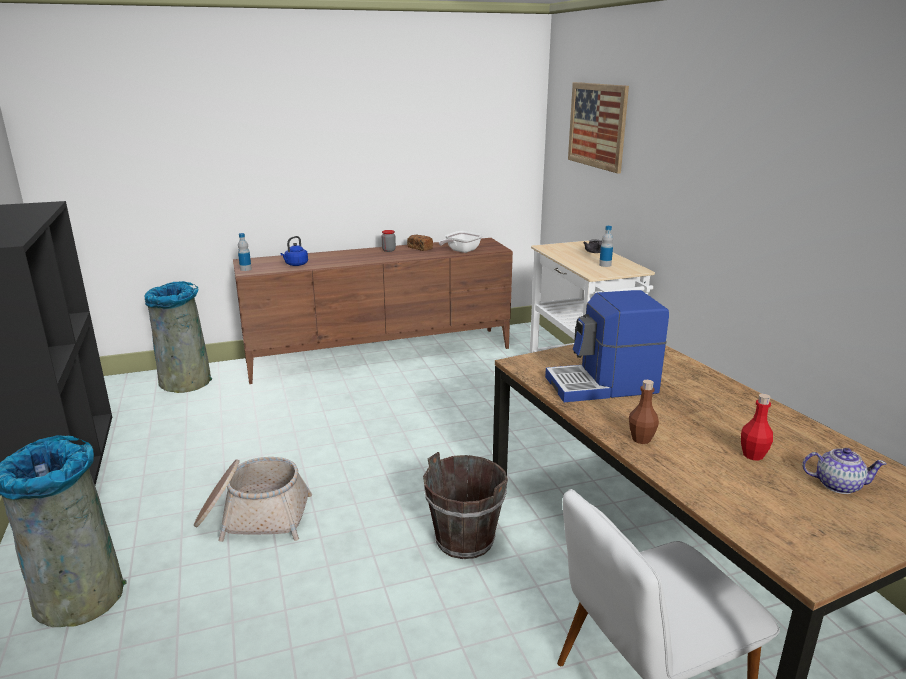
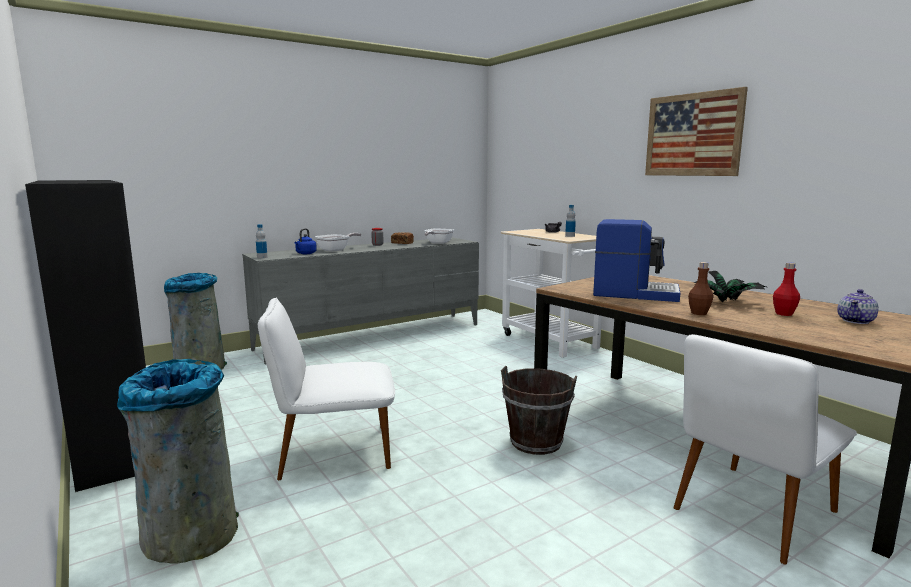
camera: 15 degrees left, 10 degrees down
(253, 517) = (335, 451): basket -> white chair
(334, 259) = (336, 250): none -> frying pan
(381, 354) = (373, 336): brown cabinet -> grey cabinet
(597, 125) = (541, 139): picture -> picture (693, 135)
(602, 385) = (634, 293): coffee machine -> coffee machine turned 135 degrees counterclockwise
(704, 419) = (728, 302): none -> potted plant
(837, 485) = (856, 321): teapot -> teapot turned 135 degrees clockwise

